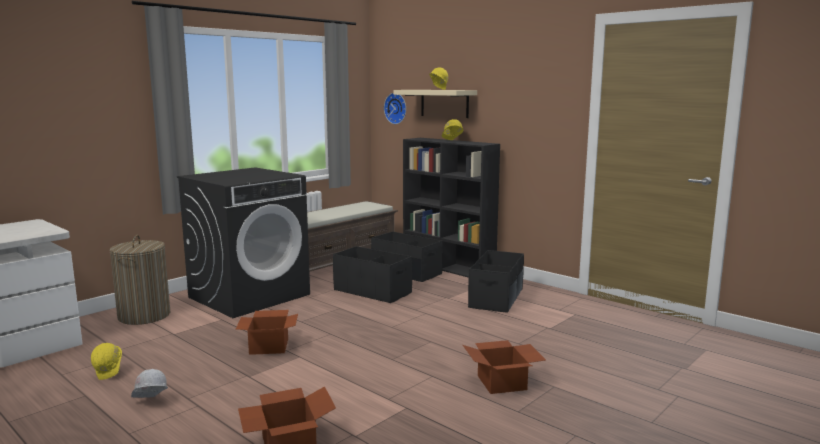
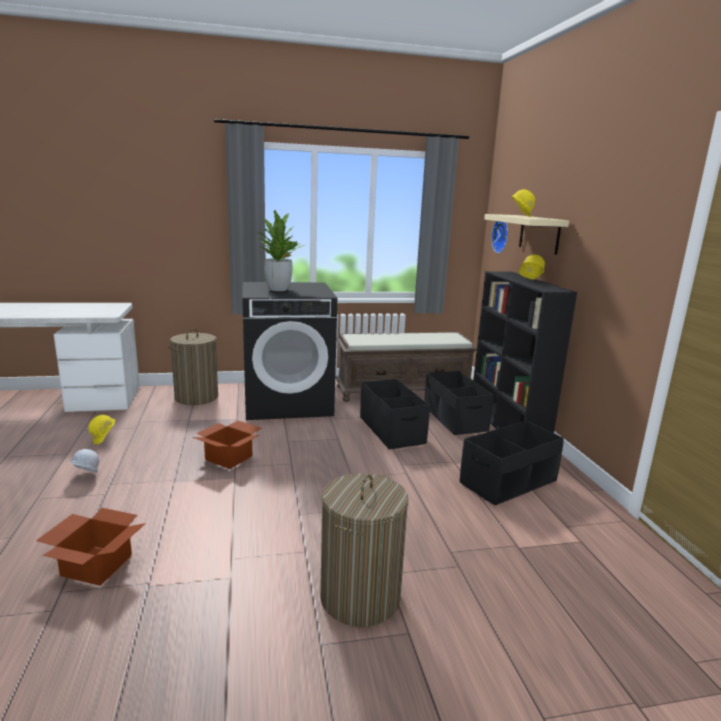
camera: 35 degrees right, 5 degrees up
(235, 176) = (278, 289): none -> potted plant
(503, 383) = (360, 597): cardboard box -> laundry basket

